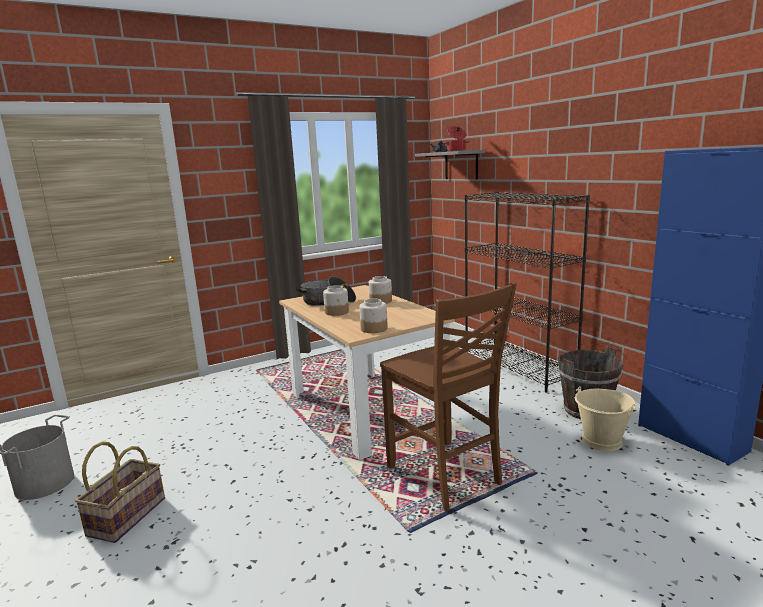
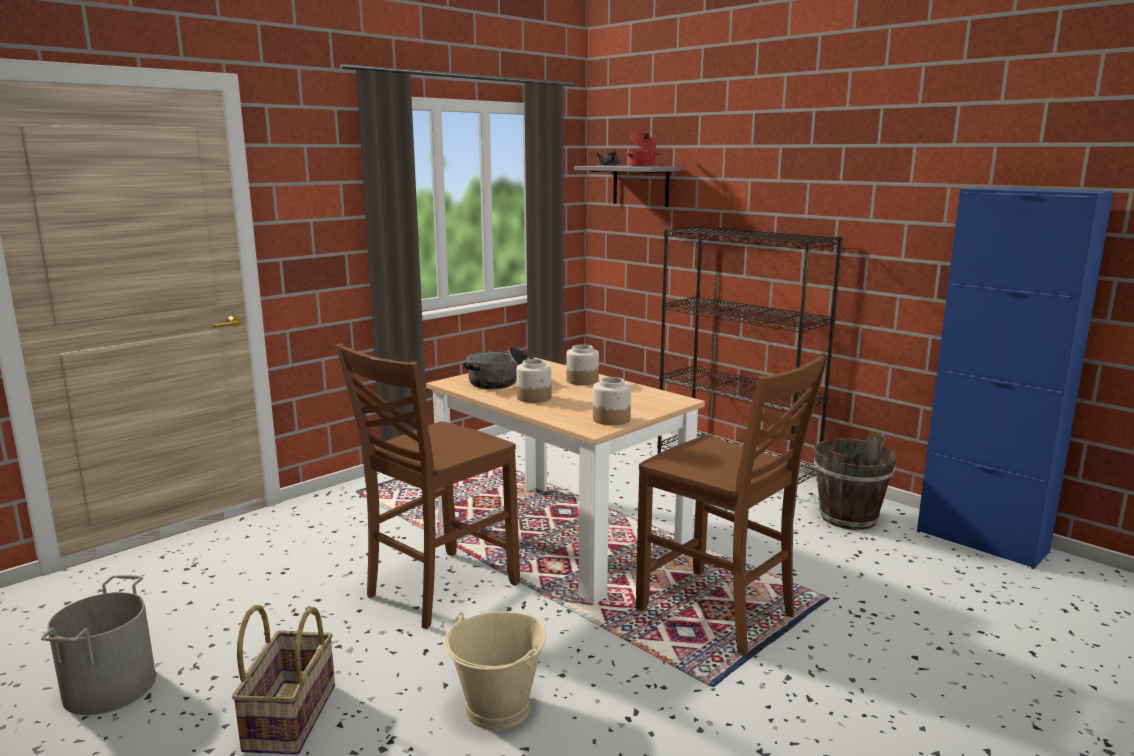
camera: 15 degrees left, 0 degrees up
(266, 439) = (438, 589): none -> brown chair
(602, 441) = (885, 554): beige bucket -> beige bucket (498, 708)

